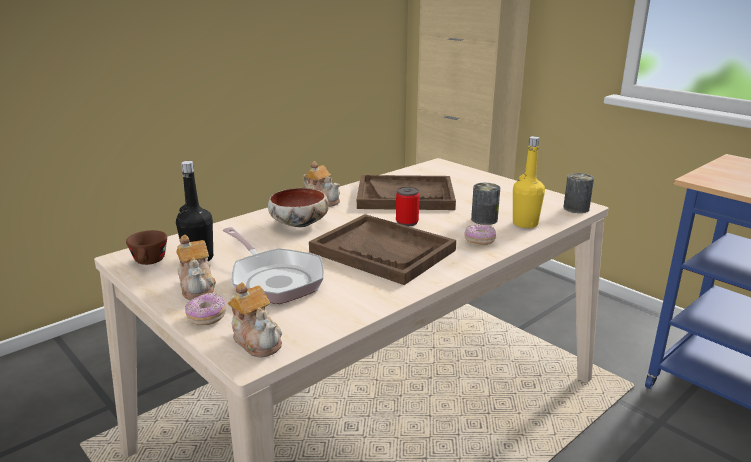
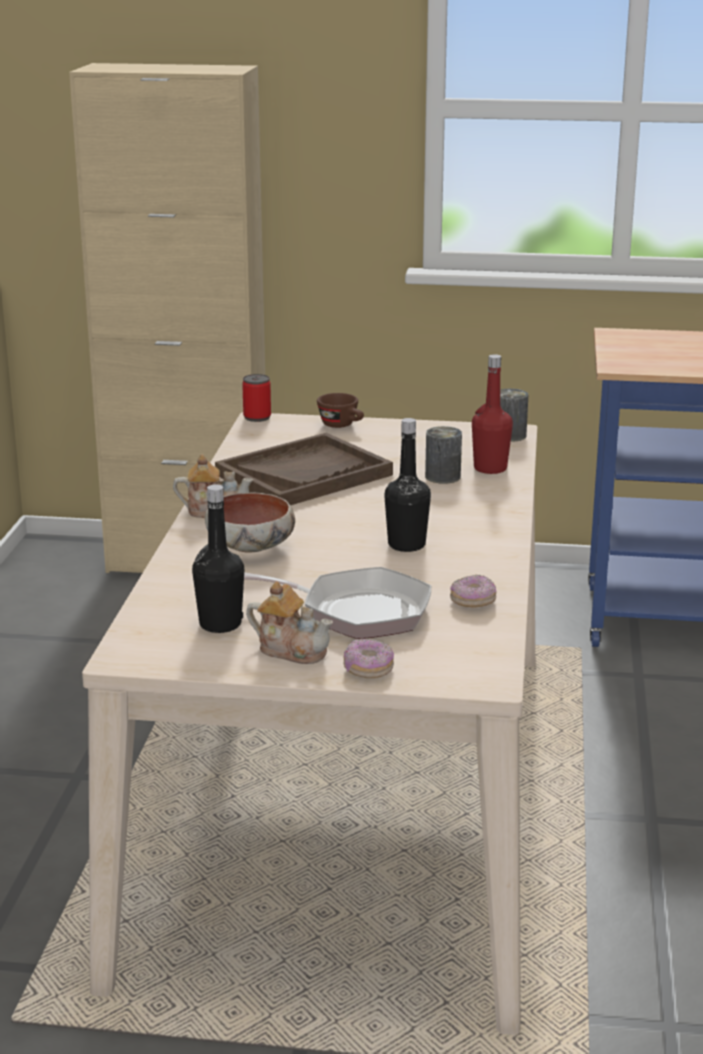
camera: 40 degrees left, 0 degrees up
(149, 262) = (171, 650): brown cup -> brown cup (342, 425)
(257, 340) = (460, 666): teapot -> none
(383, 251) = (406, 545): brown tray -> black bottle
(407, 222) = (368, 506): can -> can (257, 417)
(479, 241) = (481, 502): donut -> donut (473, 602)
(525, 223) = (490, 468): yellow bottle -> red bottle

